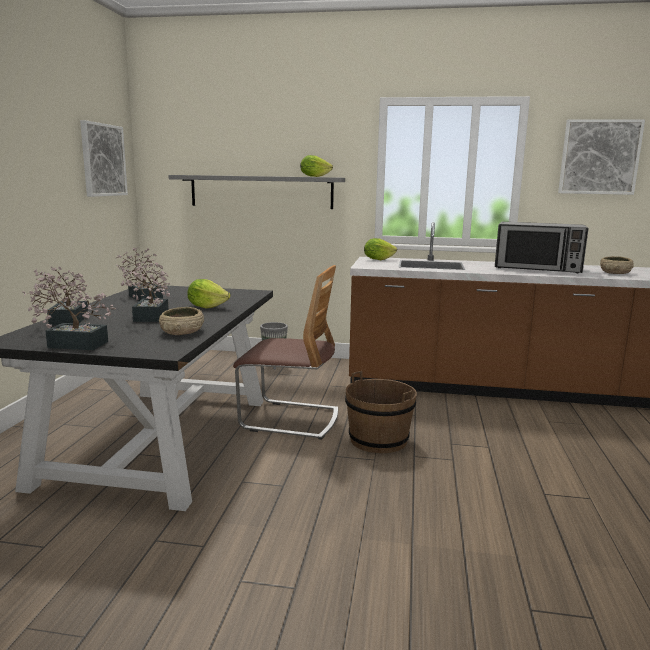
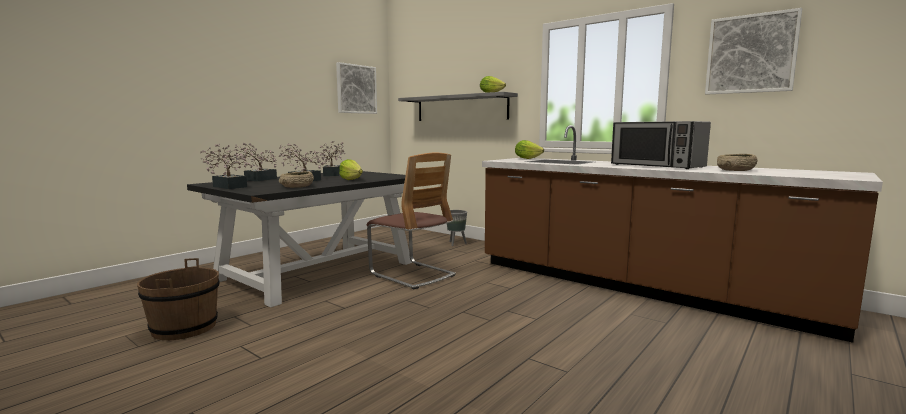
camera: 30 degrees right, 5 degrees down
(378, 440) = (453, 297): brown bucket -> brown bucket (184, 328)

